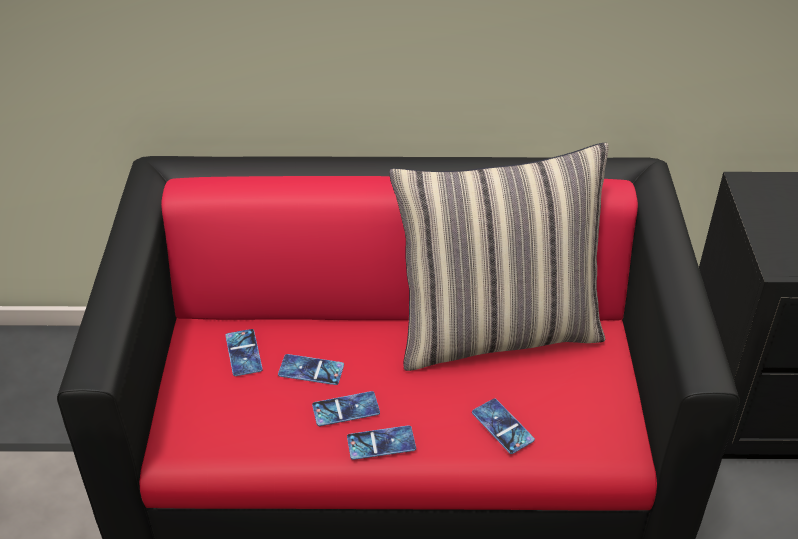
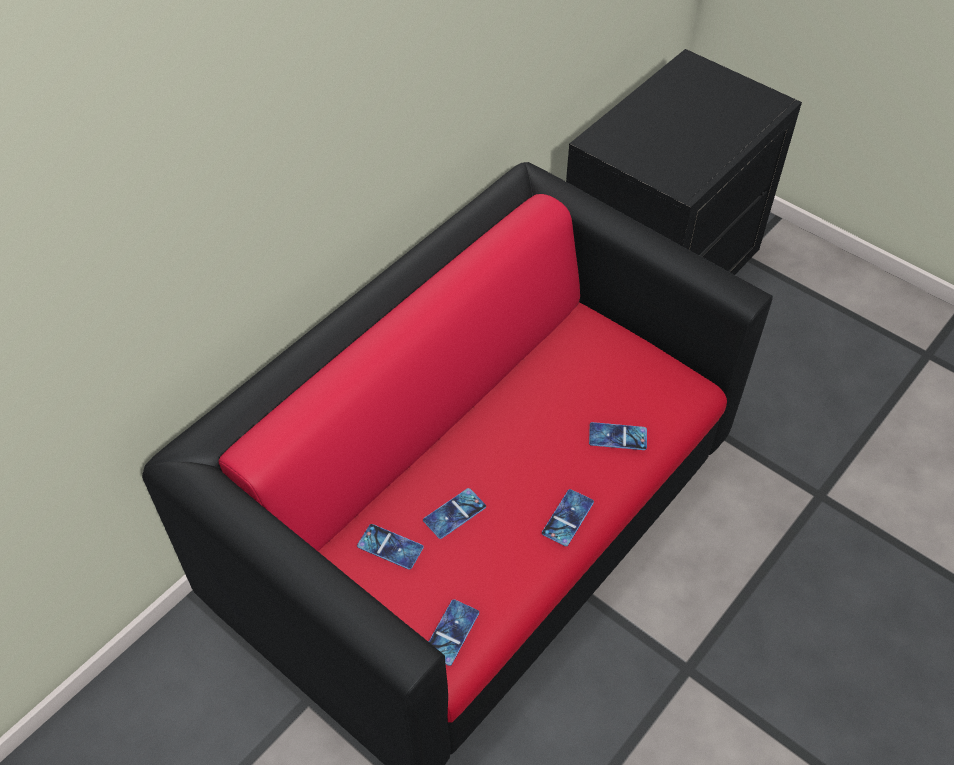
camera: 50 degrees left, 10 degrees up
(346, 409) = (516, 517): phone -> phone (451, 632)
(497, 330) = (526, 374): pillow -> none

